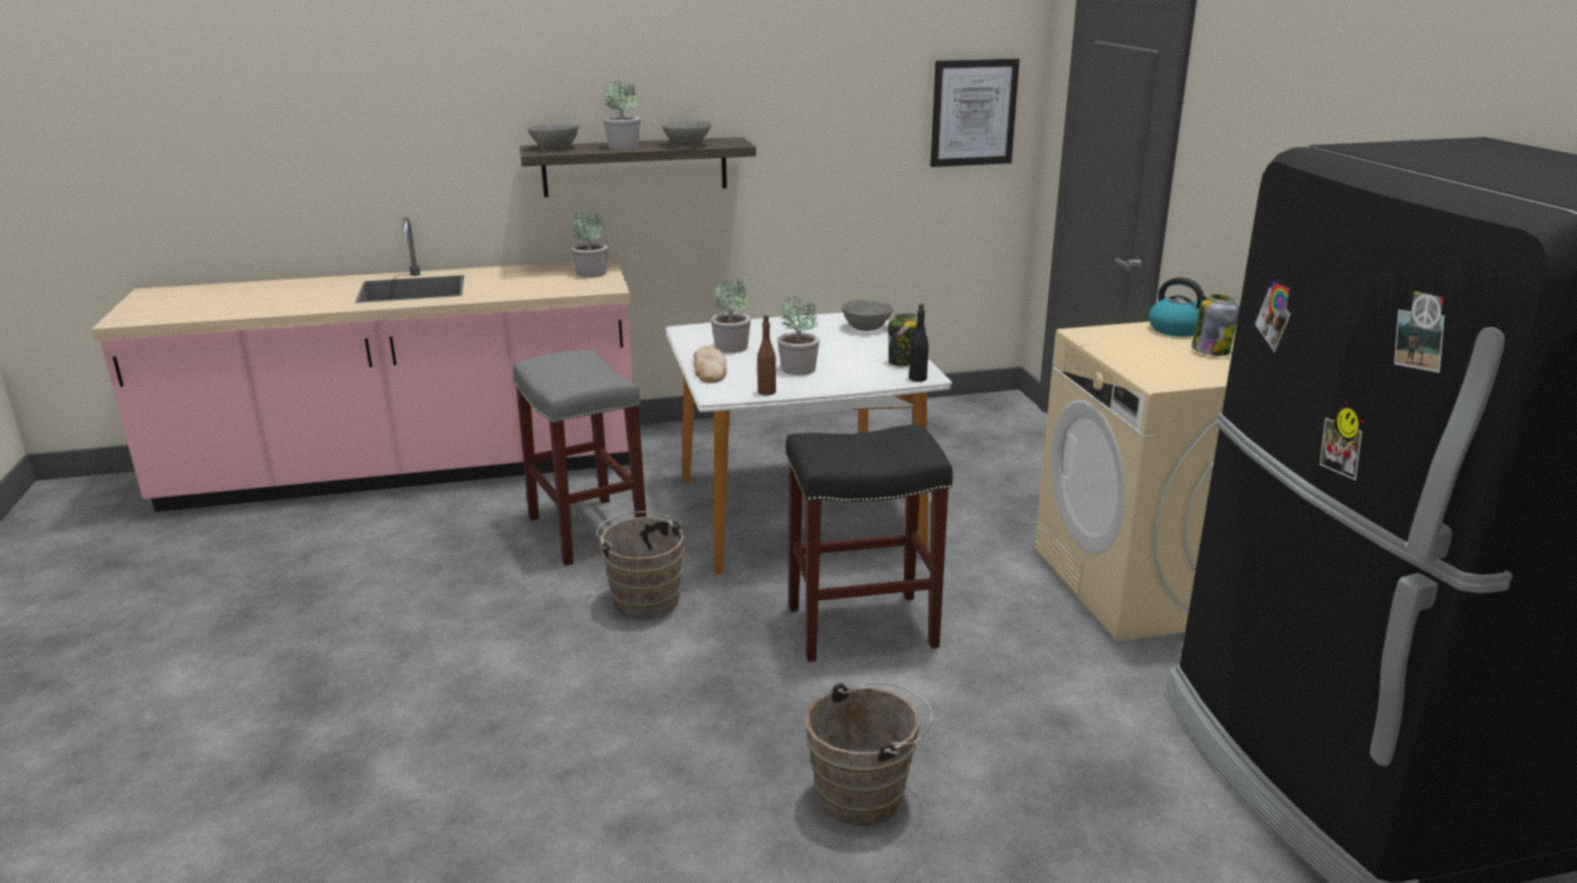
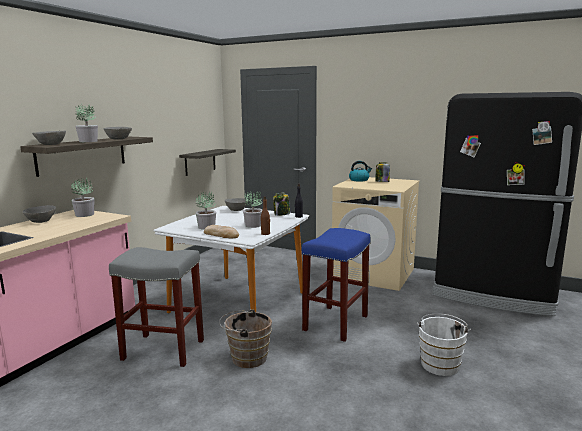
camera: 50 degrees left, 10 degrees down
(528, 270) = (40, 221): none -> grey bowl
(860, 627) = (336, 323): black stool -> blue stool
(867, 794) = (440, 363): brown bucket -> white bucket
(943, 201) = (200, 162): none -> shelf
(973, 113) = (205, 123): picture -> none

